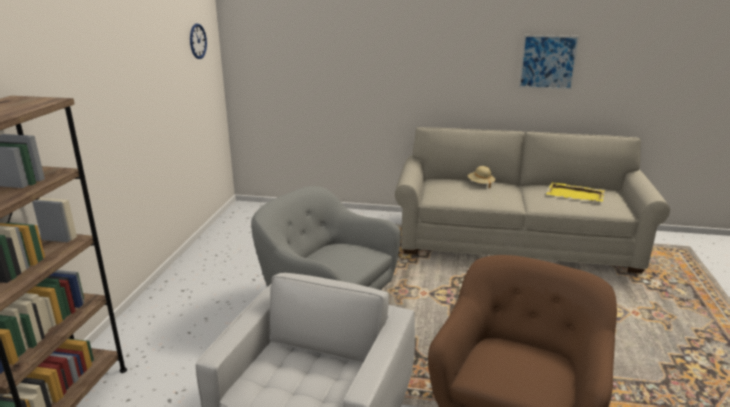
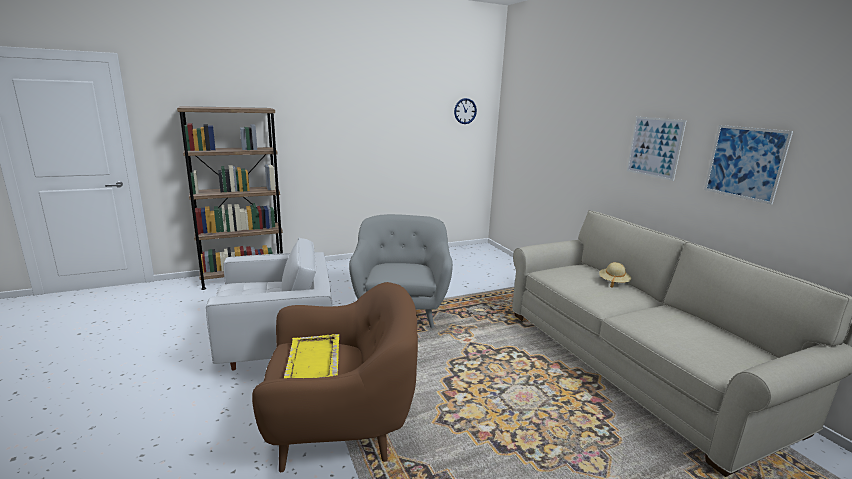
camera: 55 degrees right, 5 degrees down
(465, 58) = (654, 147): none -> picture
(576, 194) = (696, 332): yellow tray -> yellow tray (313, 360)

